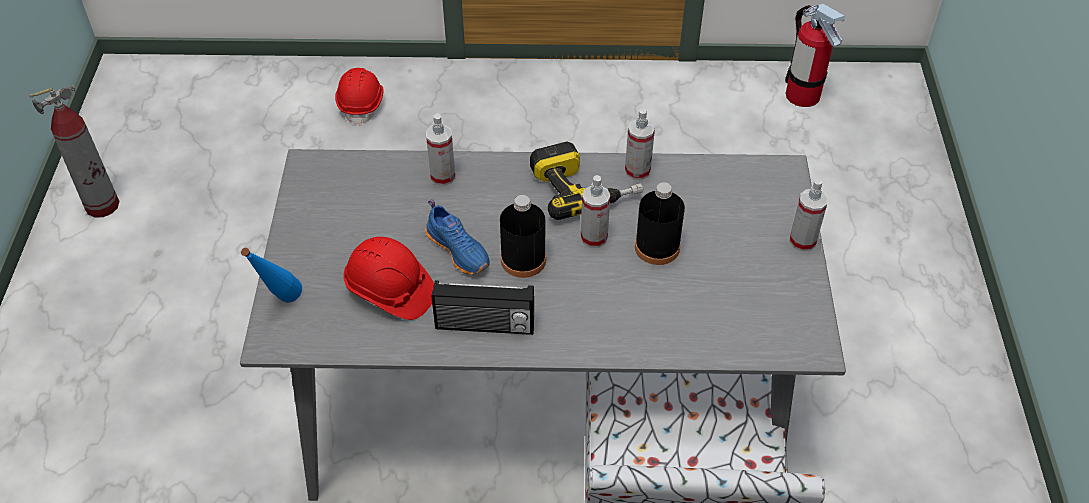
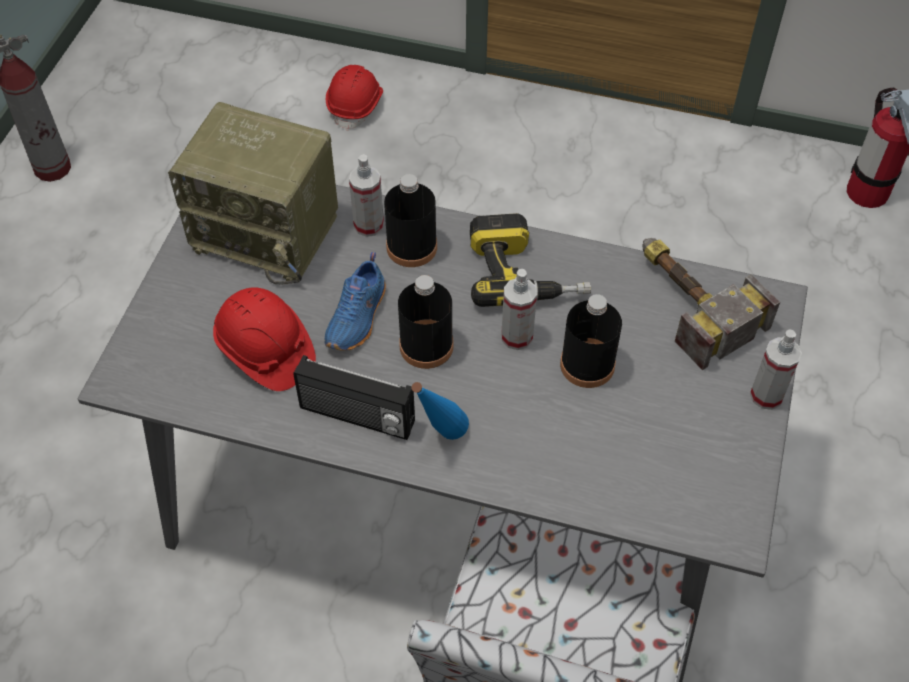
camera: 15 degrees right, 5 degrees up
(281, 304) = (142, 340): blue bottle -> blue bottle (440, 439)
(360, 198) = (269, 232): none -> radio
(459, 249) = (358, 318): blue shoe -> blue shoe turned 45 degrees clockwise
(484, 186) = (411, 247): none -> black bottle
(637, 171) = (595, 264): spray bottle -> none
(718, 183) = (687, 300): none -> hammer

